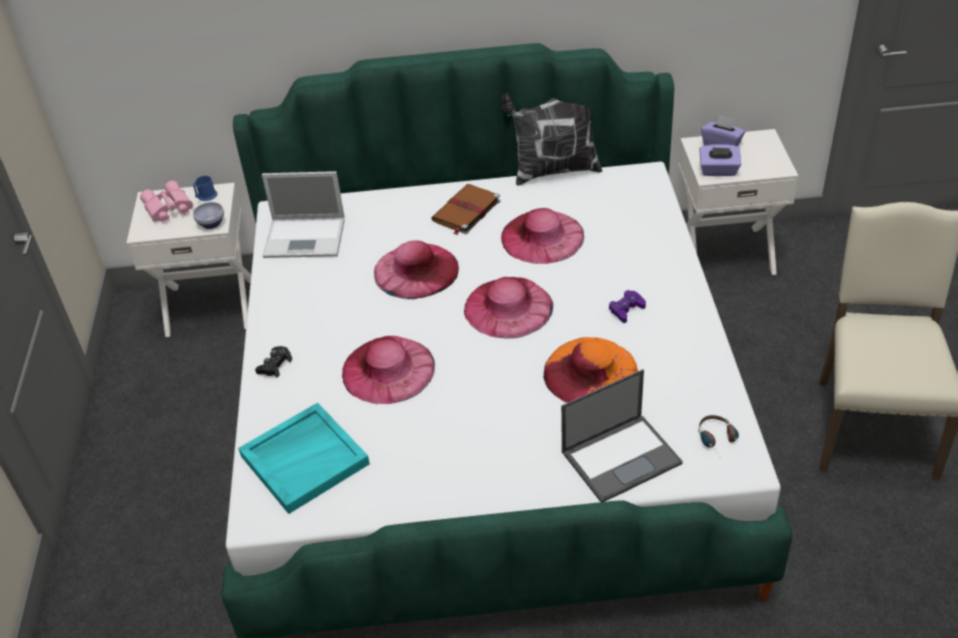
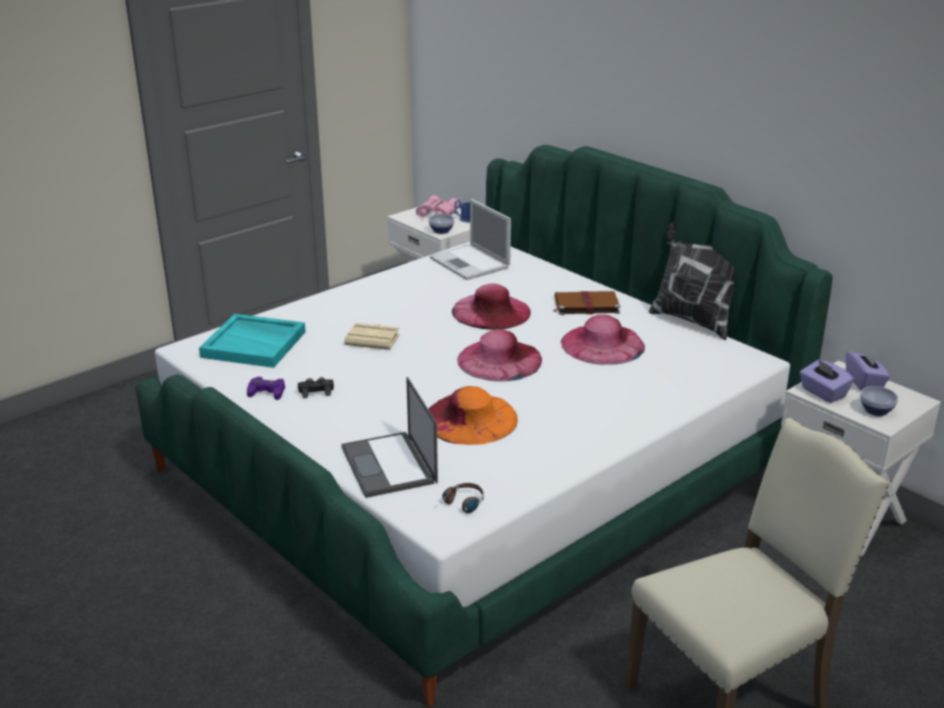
camera: 50 degrees right, 15 degrees down
(275, 365) = (331, 301): black game controller -> black game controller (316, 391)
(388, 369) = (374, 340): pink hat -> beige book
(622, 457) = (389, 465): laptop -> laptop turned 45 degrees clockwise
(626, 309) = (566, 410): purple game controller -> purple game controller (267, 392)
(762, 162) = (875, 410): none -> bowl

